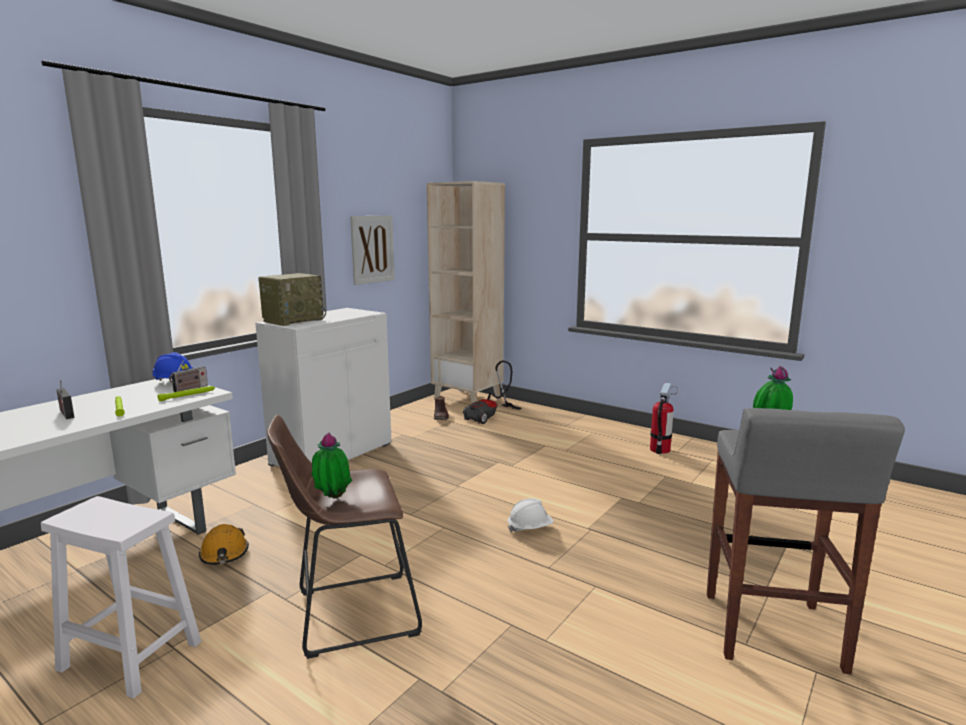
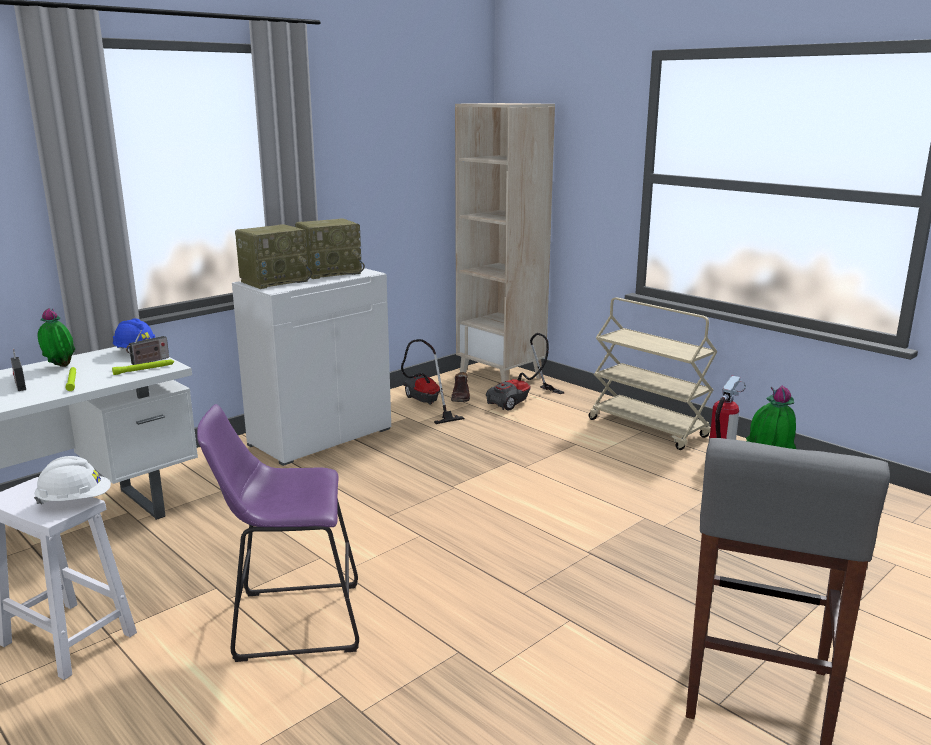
camera: 10 degrees right, 5 degrees up
(224, 554) = (178, 543): orange hard hat -> none
(332, 499) = (269, 499): potted plant -> potted plant (60, 367)
(338, 313) = (330, 272): none -> radio
(349, 614) = (289, 621): brown stool -> purple stool
(372, 249) = (382, 189): picture -> none
(414, 423) = (426, 404): none -> vacuum cleaner
(530, 528) = (518, 546): white hard hat -> white hard hat (75, 501)
(596, 430) = (648, 428): none -> beige cart

